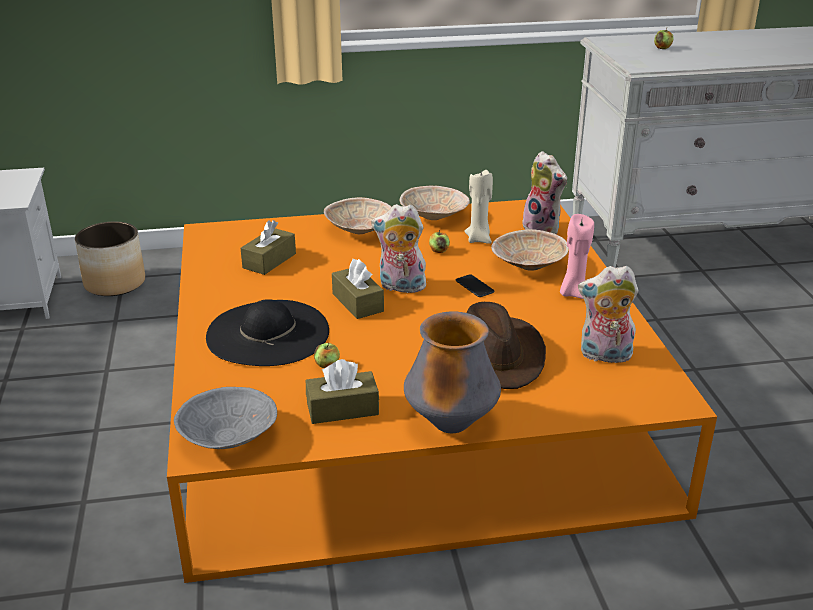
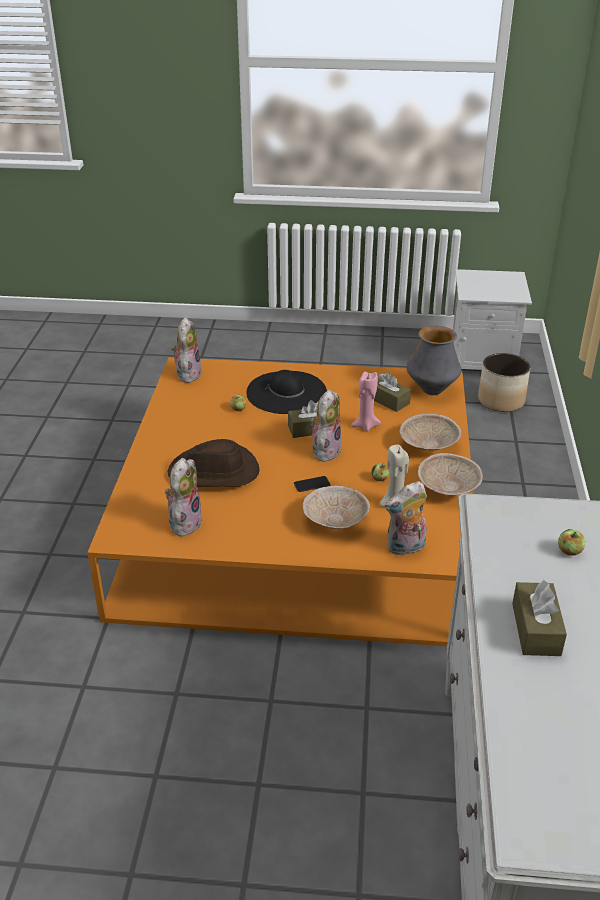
camera: 105 degrees right, 5 degrees up
(229, 437) = (187, 374): grey bowl -> plush toy
(342, 409) = (190, 409): brown tissue box -> brown tissue box (536, 629)
(451, 424) = (151, 442): vase -> vase (431, 390)
(573, 293) = (280, 532): pink candle -> pink candle (365, 425)

